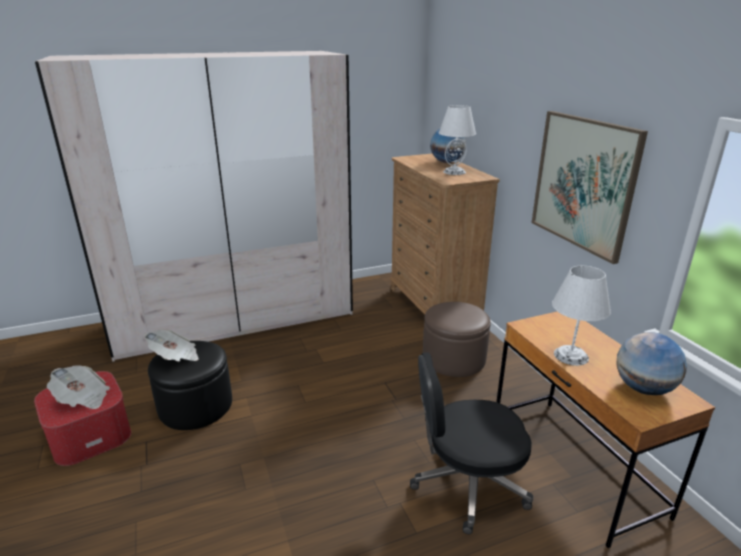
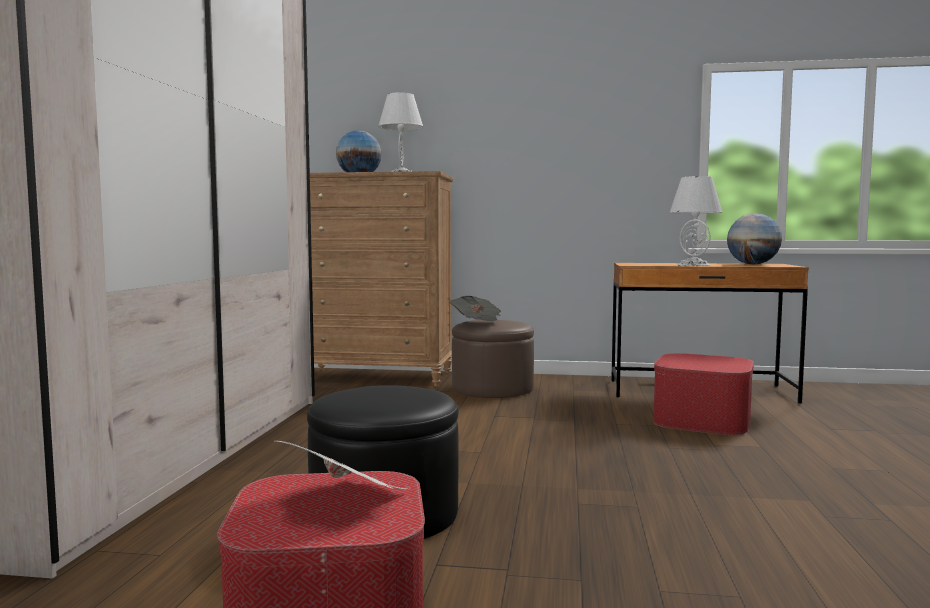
camera: 60 degrees left, 20 degrees down
(175, 357) = (372, 400): newspaper -> newspaper (477, 323)
(467, 484) = (701, 420): black office chair -> ottoman
(583, 183) = (580, 147): picture -> none

